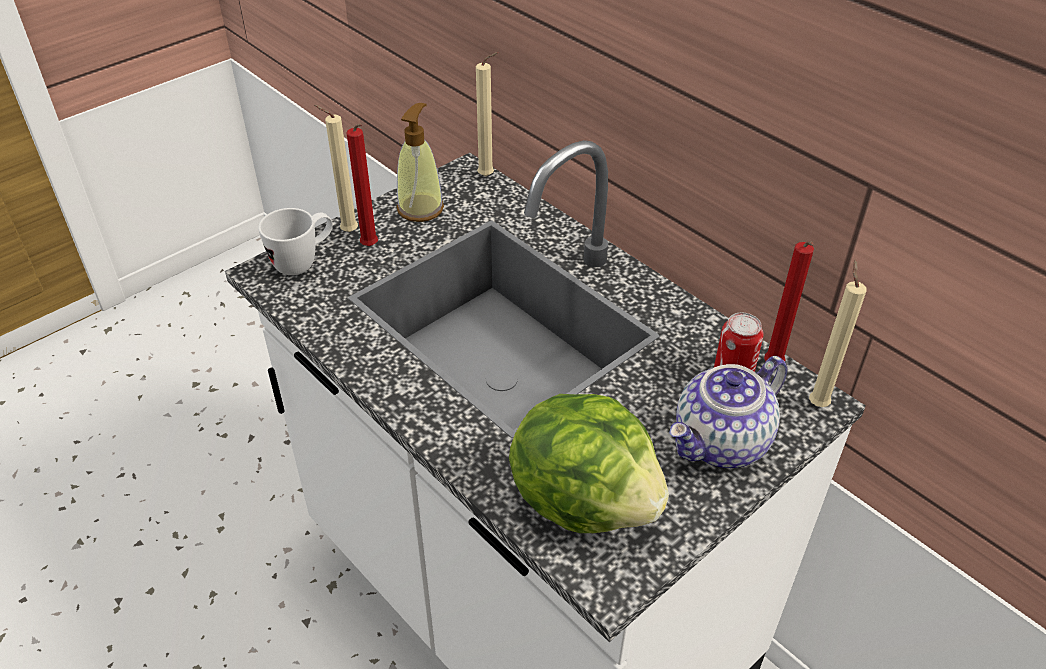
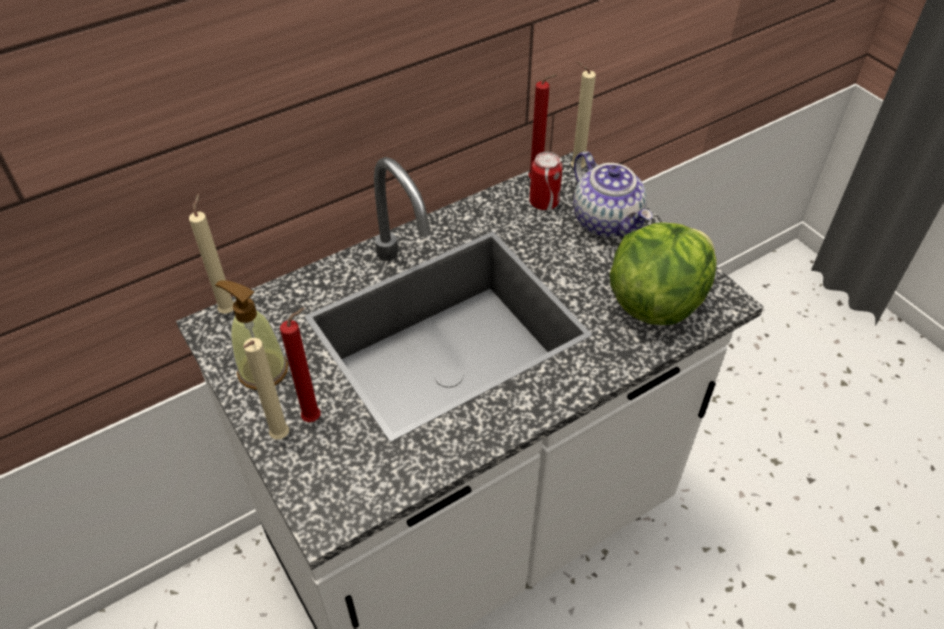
camera: 80 degrees left, 5 degrees up
(304, 262) = (320, 480): white mug -> none

